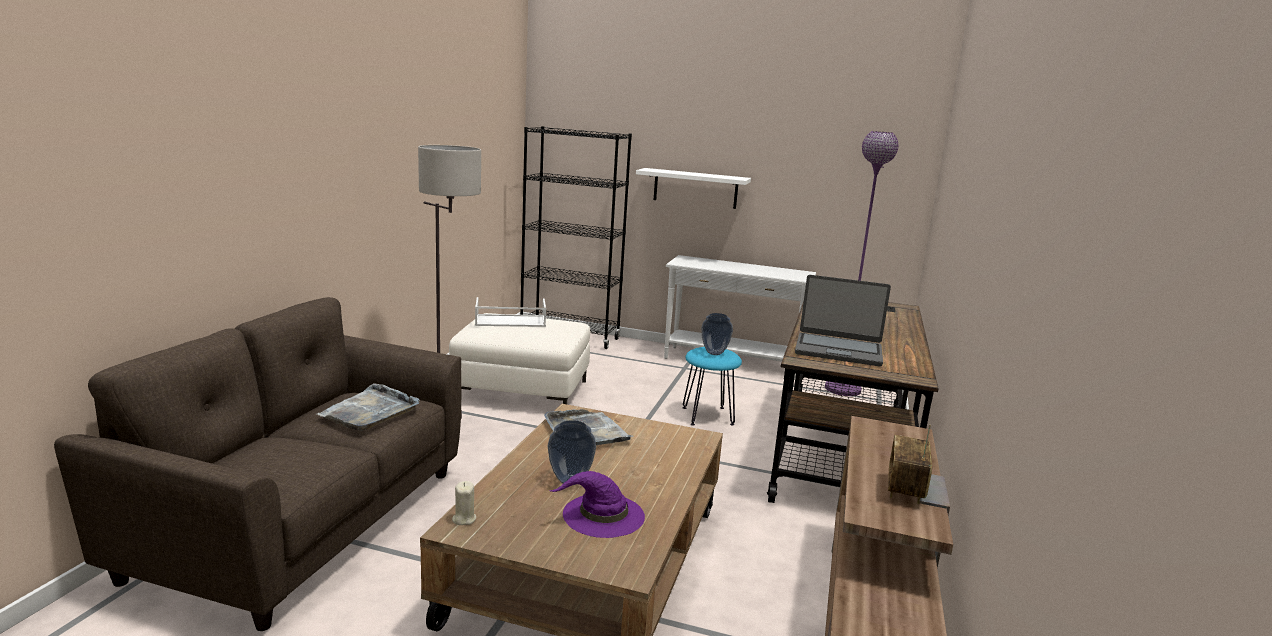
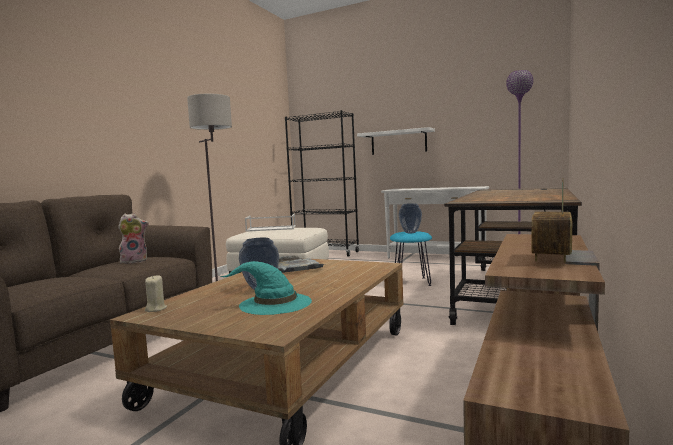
camera: 10 degrees right, 10 degrees down
(370, 411) = (135, 261): grey tray -> plush toy
(602, 515) = (274, 303): purple hat -> turquoise hat
(838, 350) = (495, 198): laptop -> none

